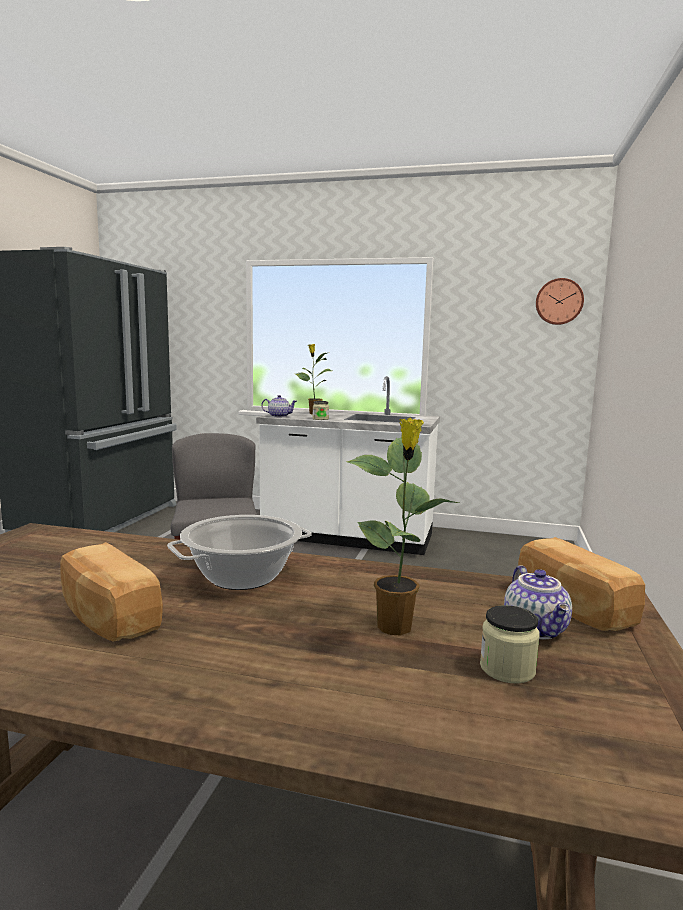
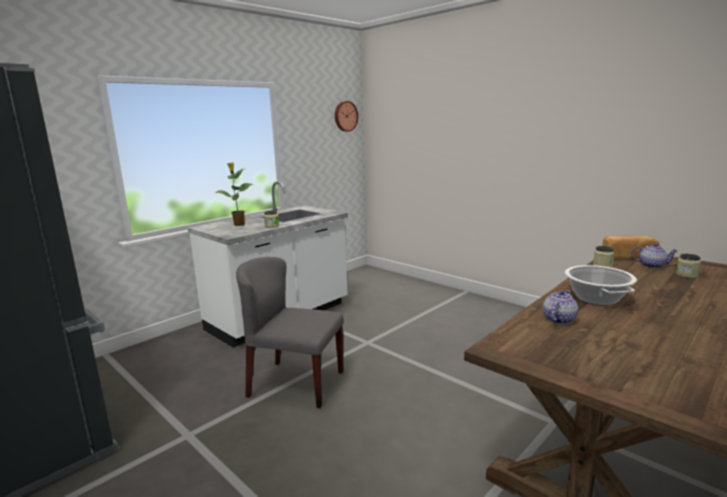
camera: 60 degrees left, 5 degrees up
(107, 617) = (656, 329): bread -> none
(279, 416) = (236, 233): teapot -> teapot (558, 319)
(396, 628) = (655, 282): potted plant -> none
(462, 581) = (602, 265): none -> jar

